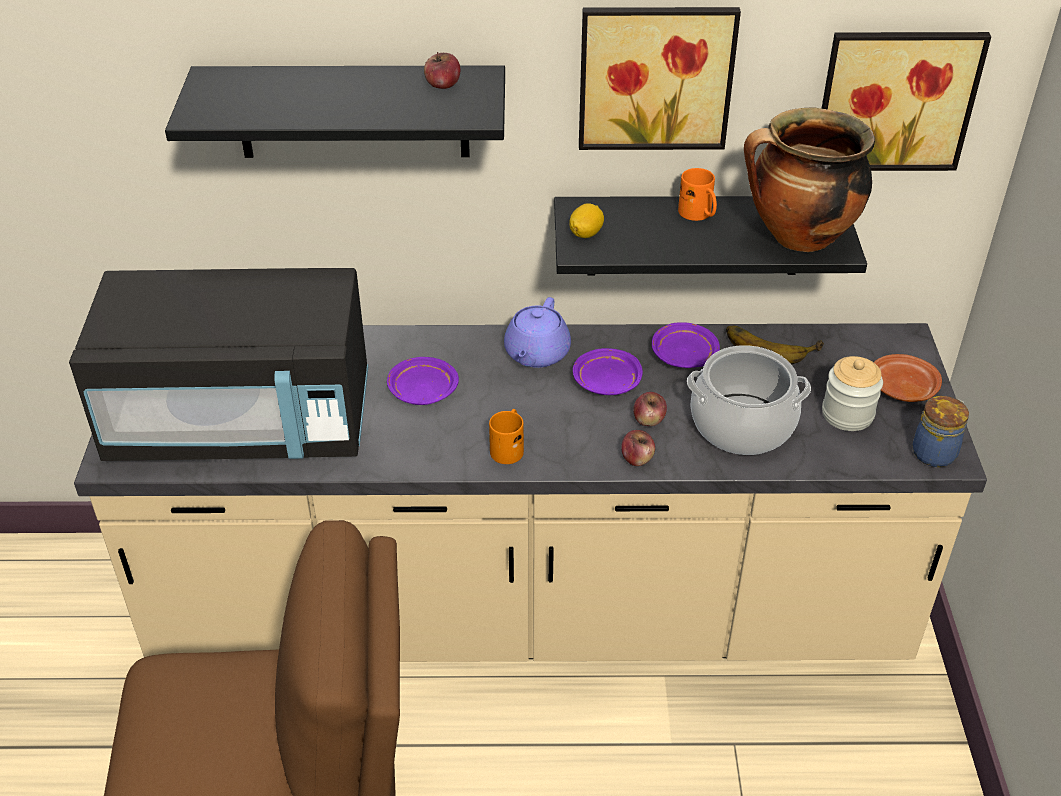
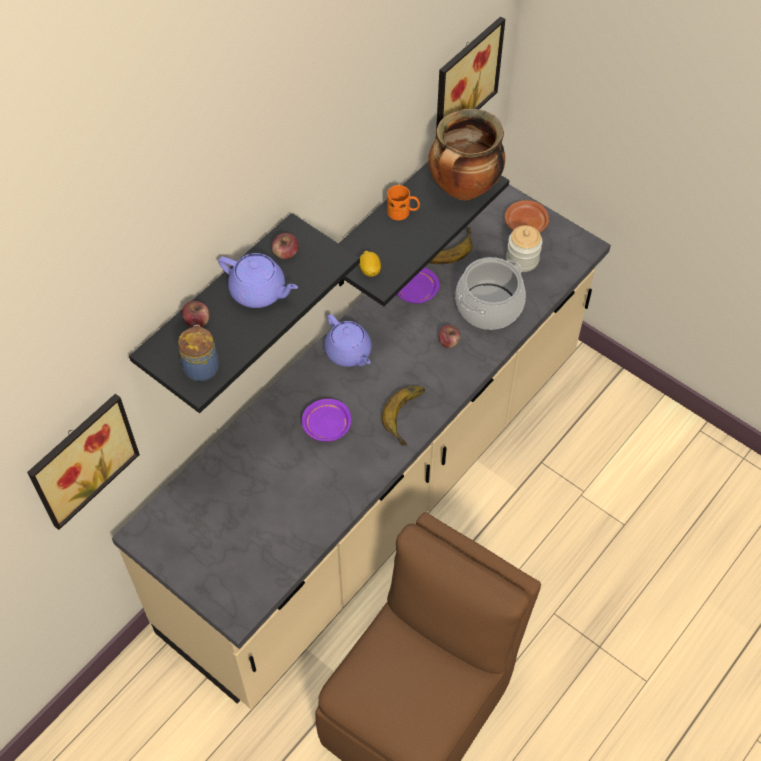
camera: 50 degrees left, 15 degrees up
(243, 423) = (269, 529): black microwave -> none
(368, 94) = (259, 292): none -> purple teapot
(508, 447) = (409, 416): orange mug -> banana
(606, 382) = (402, 338): purple plate -> none
(637, 459) = (471, 367): apple -> apple (197, 321)
(655, 75) = (361, 156): picture -> picture (80, 458)
(935, 452) = (578, 248): jar -> jar (201, 366)

